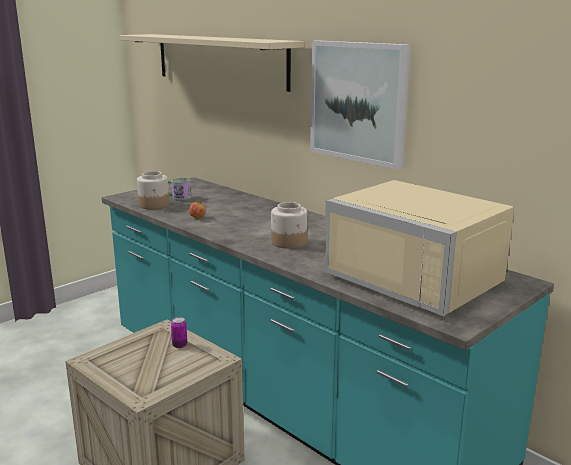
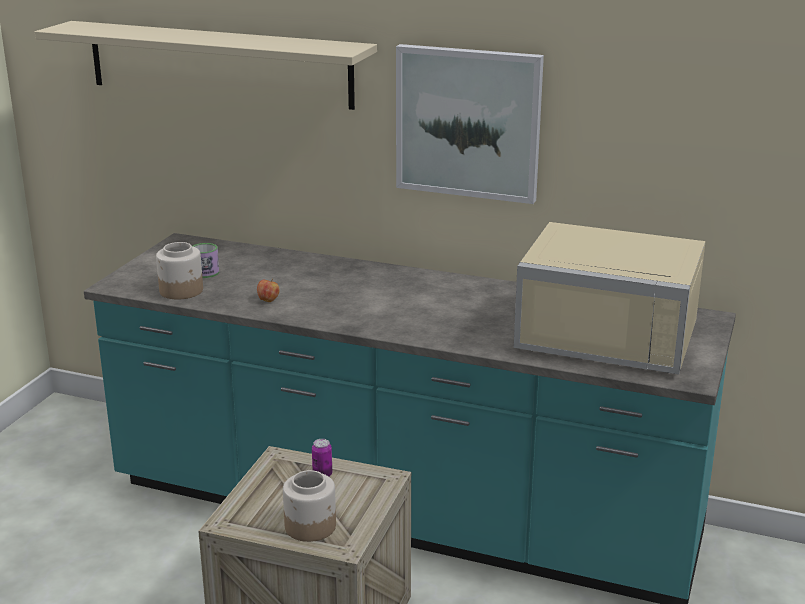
camera: 25 degrees left, 5 degrees up
(289, 242) = (425, 315): jar -> jar (311, 526)

